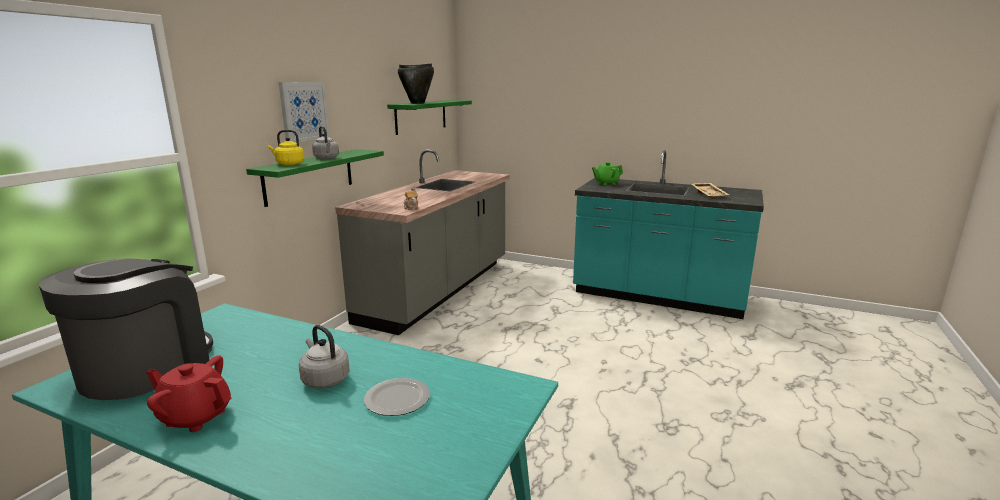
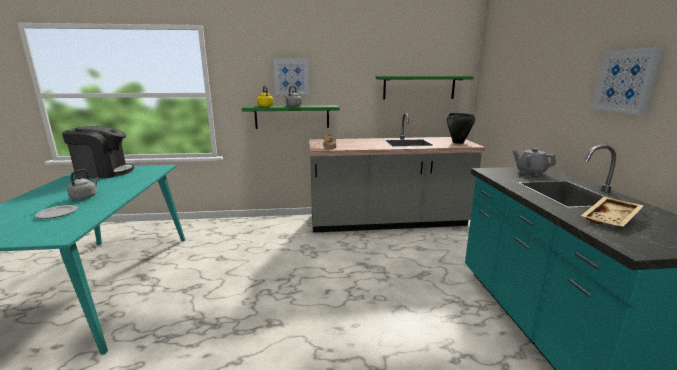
camera: 60 degrees right, 0 degrees up
(195, 417) = (55, 189): red teapot -> none
(417, 103) = (398, 75): black cooking pot -> black cooking pot (458, 142)
(606, 183) = (530, 172): green teapot -> grey teapot
(651, 104) = (625, 81): none -> picture

